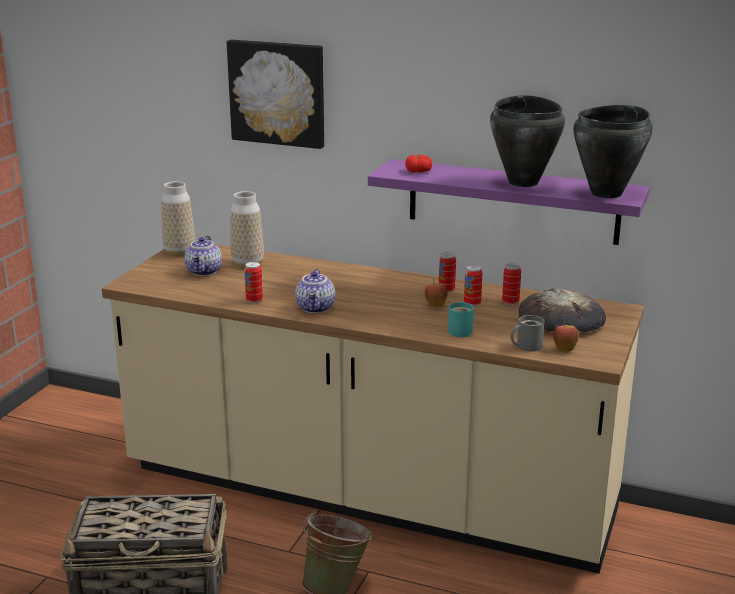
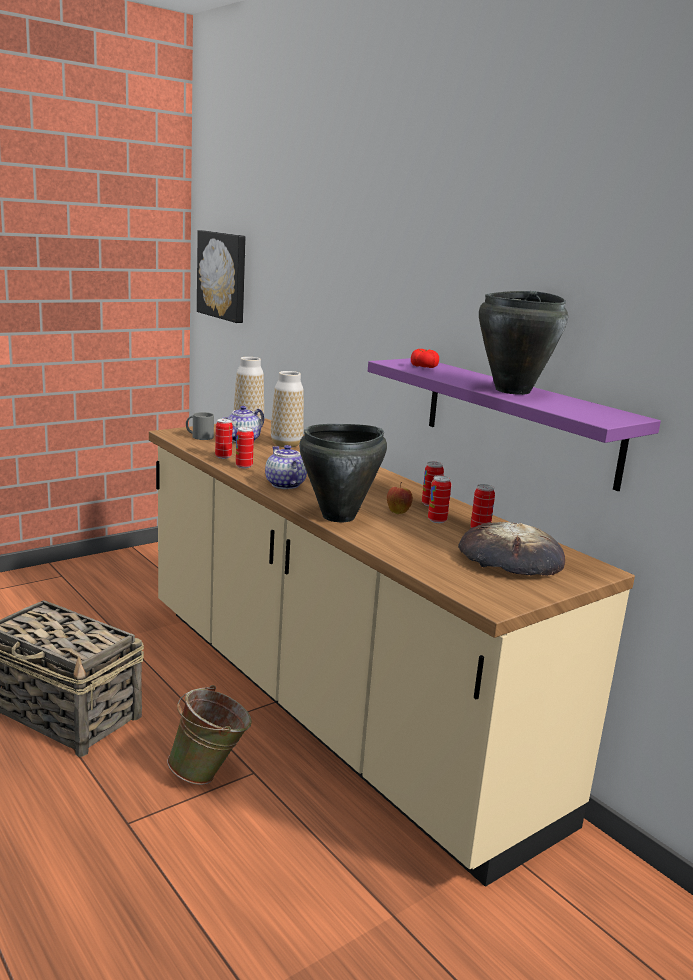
camera: 30 degrees right, 5 degrees down
(220, 296) = (223, 457): none -> can
(278, 93) = (345, 281): picture -> picture (223, 275)
(316, 308) = (284, 485): teapot -> teapot turned 120 degrees clockwise
(462, 331) = (386, 537): turquoise mug -> none
(526, 346) = (431, 567): grey mug -> grey mug (201, 436)
(564, 348) = (470, 582): apple -> none
(607, 193) = (590, 414): black cooking pot -> black cooking pot (339, 517)

